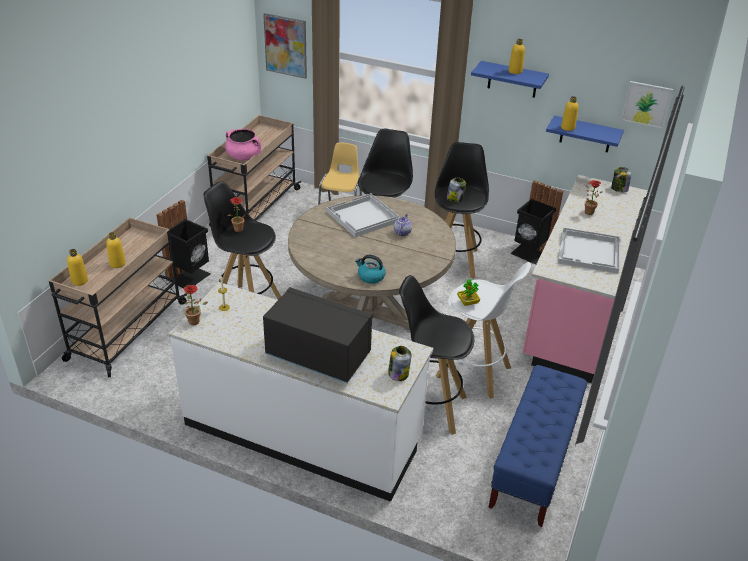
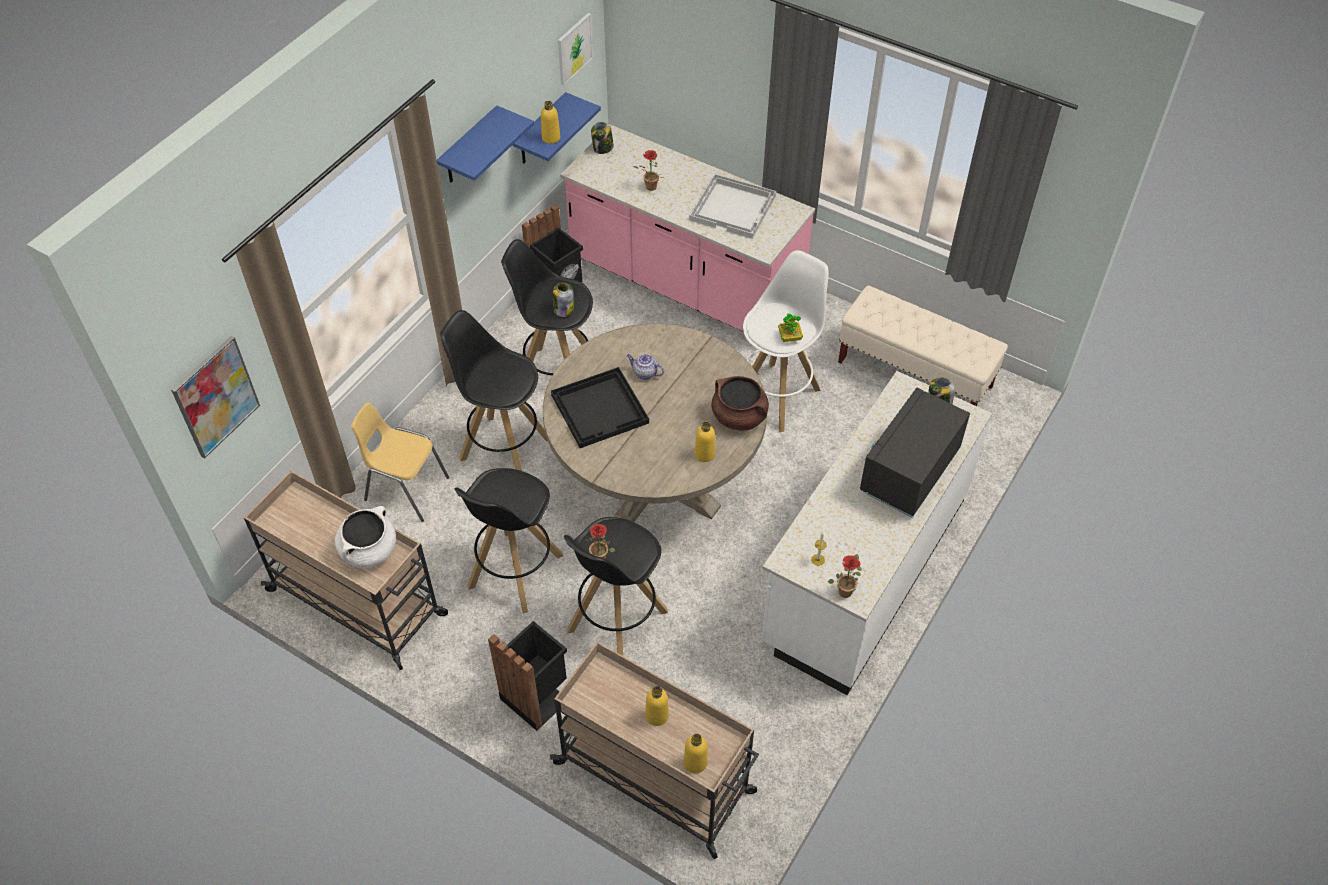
camera: 80 degrees left, 15 degrees up
(244, 157) = (369, 551): pink cooking pot -> white cooking pot
(363, 217) = (600, 409): white tray -> black tray
(370, 277) = (739, 417): kettle -> brown cooking pot
(428, 407) = (830, 447): black stool -> black stool (514, 572)
(515, 71) = (483, 134): yellow bottle -> yellow bottle (704, 454)
(533, 464) = (915, 375): blue bench -> beige bench

